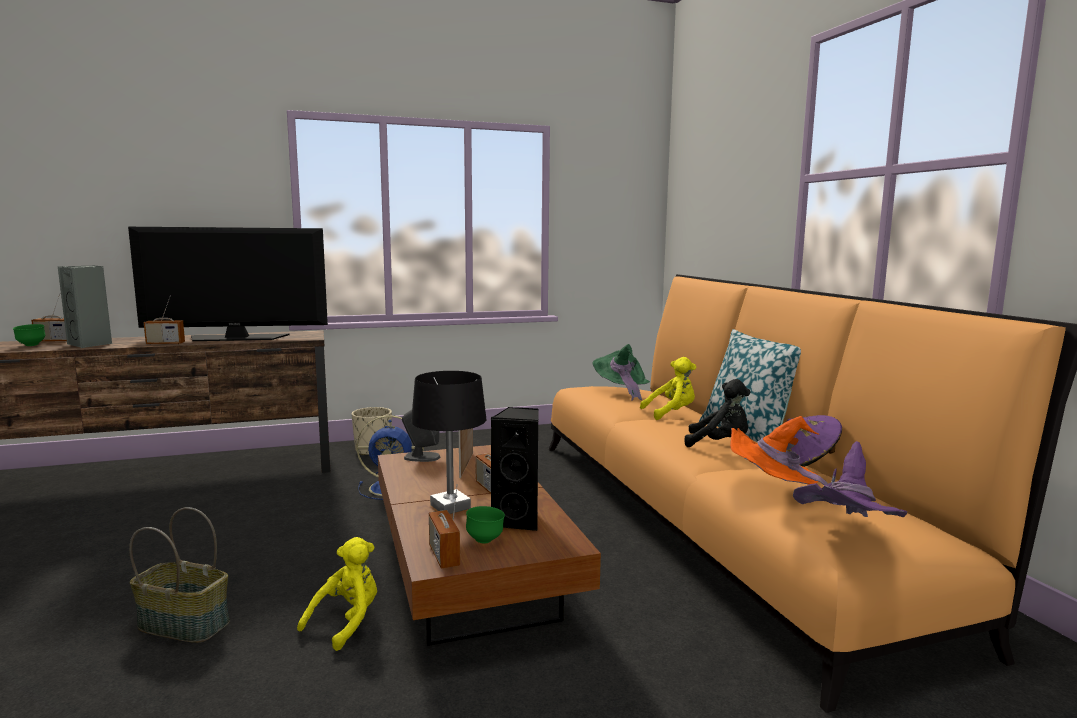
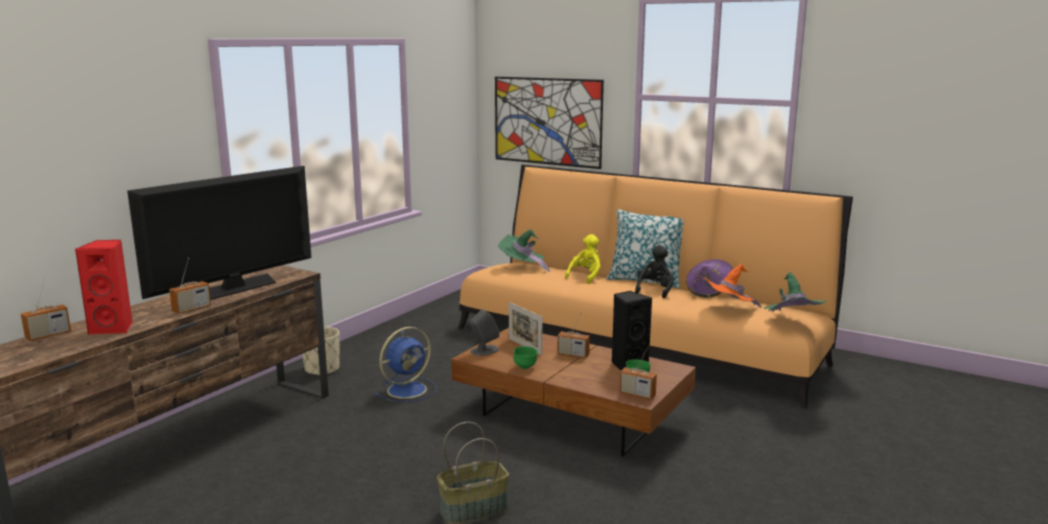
camera: 40 degrees left, 5 degrees up
(31, 345) = (49, 345): green bowl -> green bowl (525, 367)
(90, 344) = (114, 328): grey speaker -> red speaker
(347, 622) = (562, 466): yellow plush toy -> none
(450, 506) = (578, 371): black table lamp -> none
(717, 223) = (547, 121): none -> picture
(719, 444) = (654, 290): black plush toy -> black plush toy turned 45 degrees counterclockwise
(846, 539) = (791, 323): purple hat -> green hat

